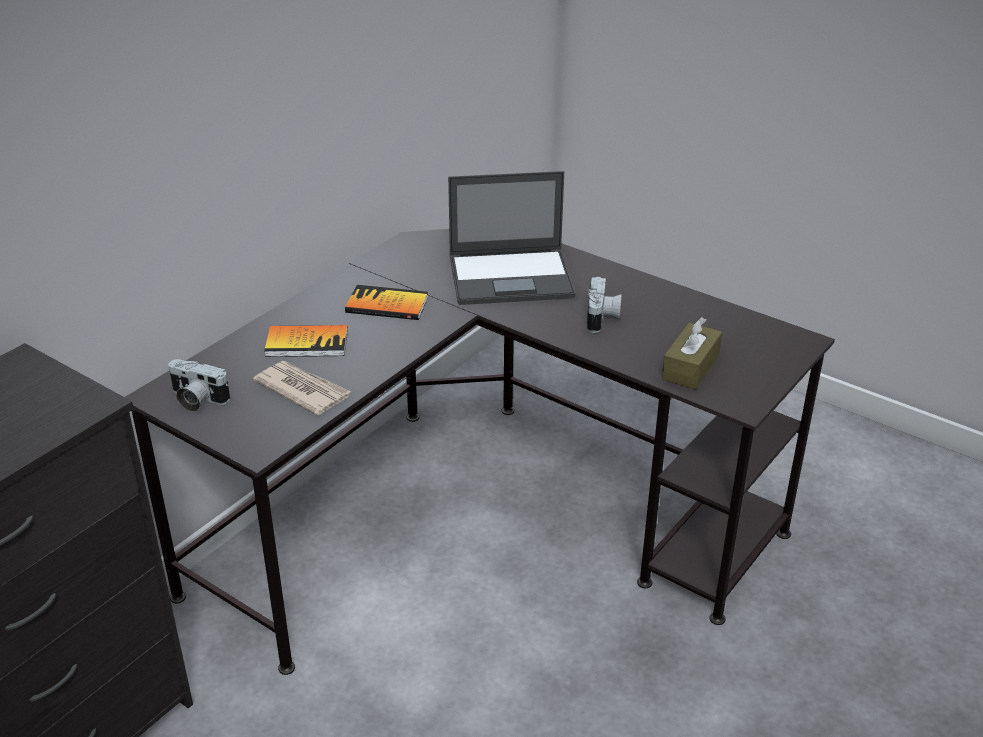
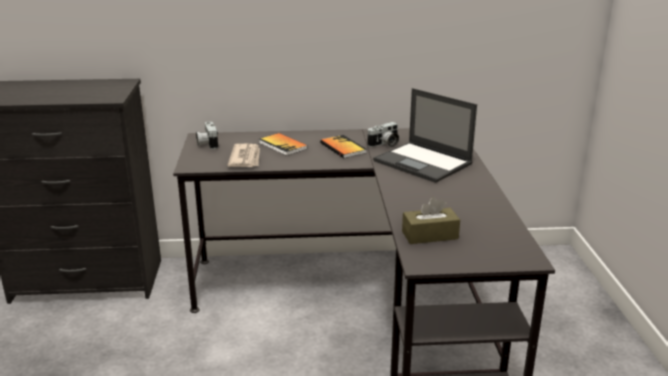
camera: 50 degrees right, 10 degrees down
(603, 318) = (431, 196): camera -> camera (385, 144)

